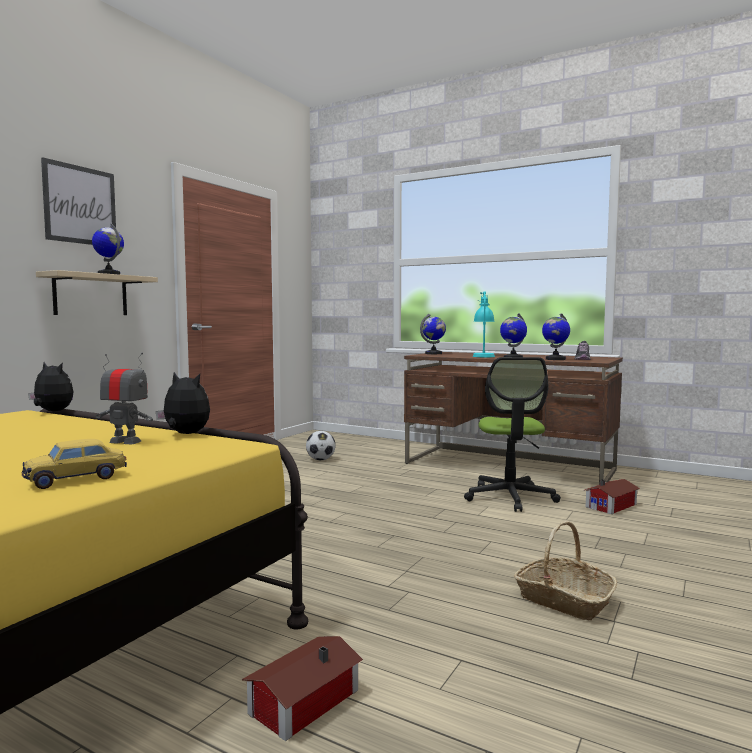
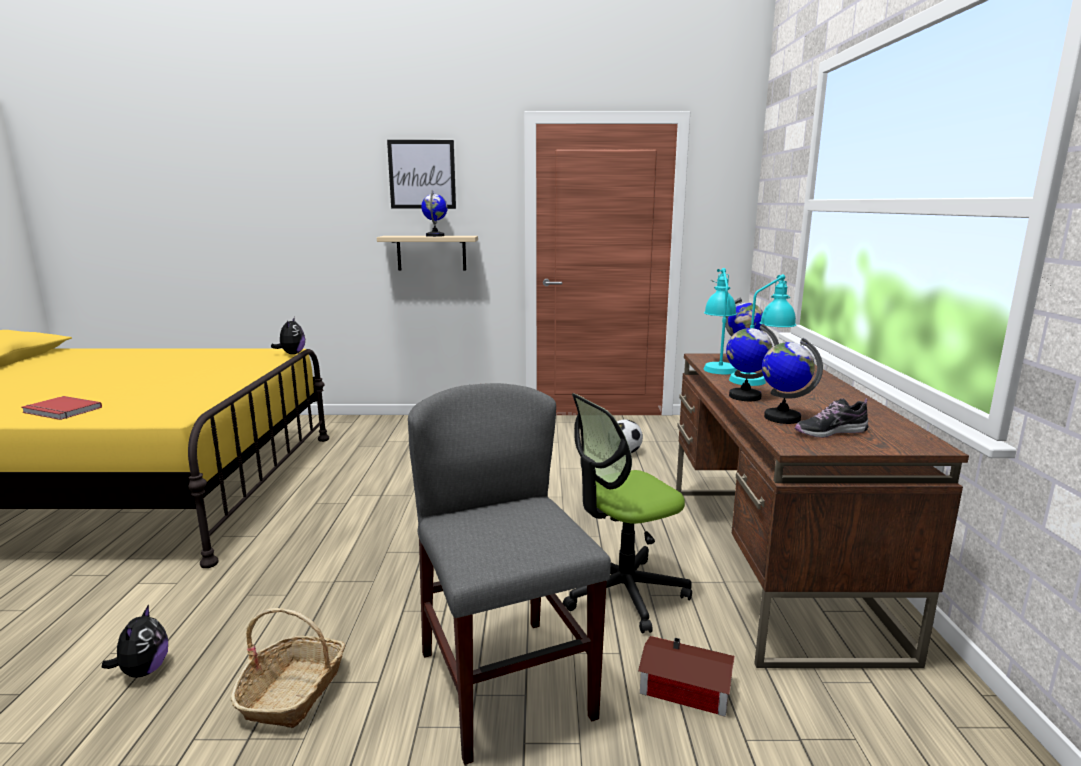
camera: 60 degrees right, 10 degrees up
(76, 479) = (60, 411): toy car -> red book
(125, 442) = (177, 392): toy robot -> none
(185, 434) = (209, 397): plush toy -> plush toy (143, 671)
(300, 702) = (98, 600): toy house -> none
(446, 356) = (717, 366): none -> turquoise table lamp
(588, 539) = (505, 684): none -> grey chair

